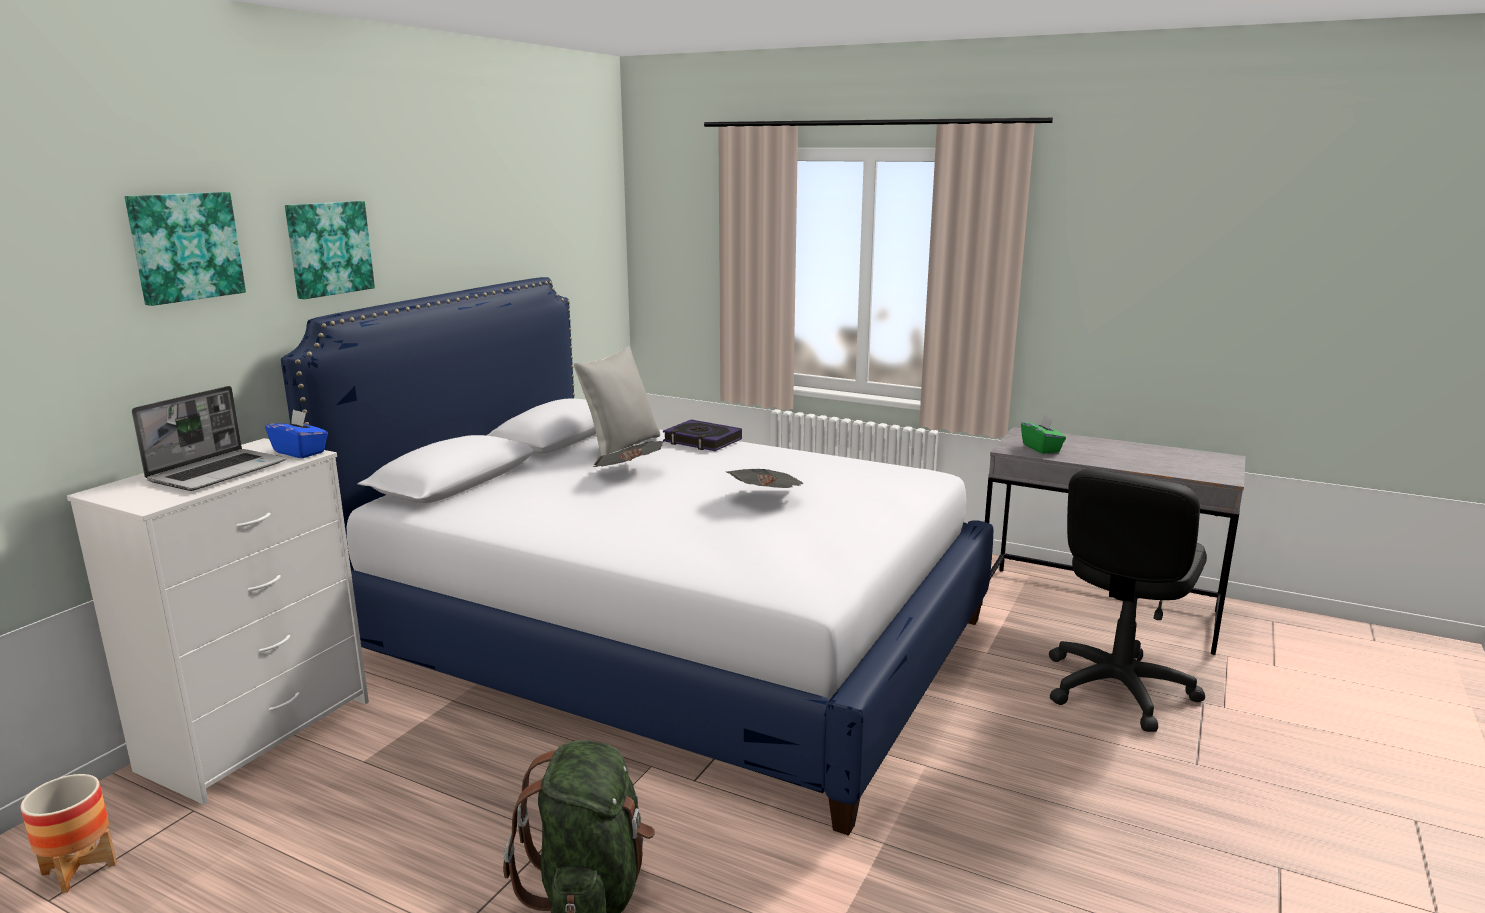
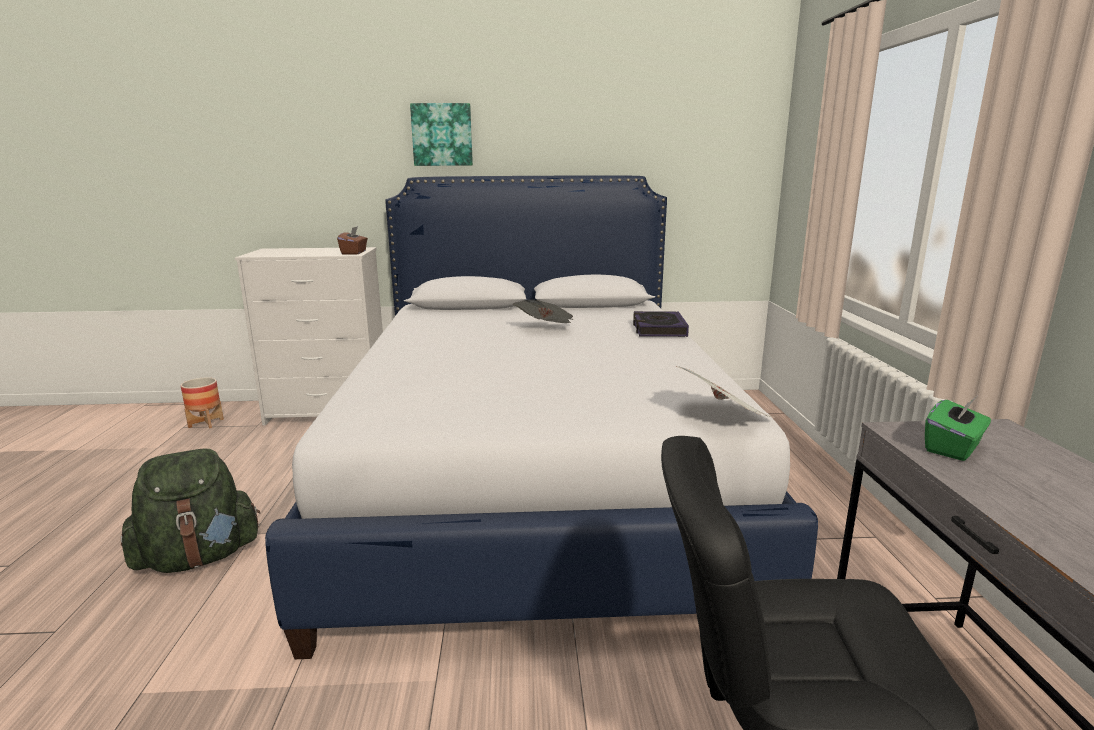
camera: 60 degrees right, 0 degrees up
(185, 246) = (342, 125): picture -> none
(219, 472) = (309, 252): laptop -> none
(300, 452) = (354, 253): blue tissue box -> brown tissue box
(620, 448) = (597, 317): grey pillow -> none
(766, 499) = (549, 371): newspaper -> newspaper (722, 416)

